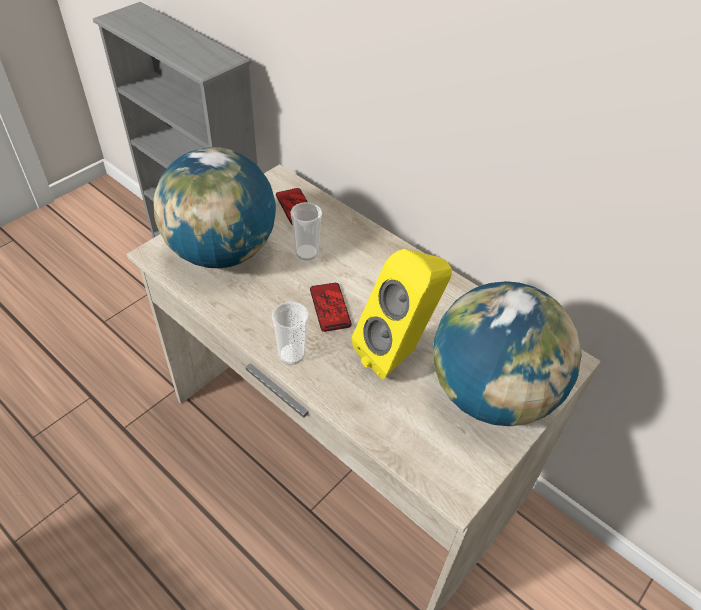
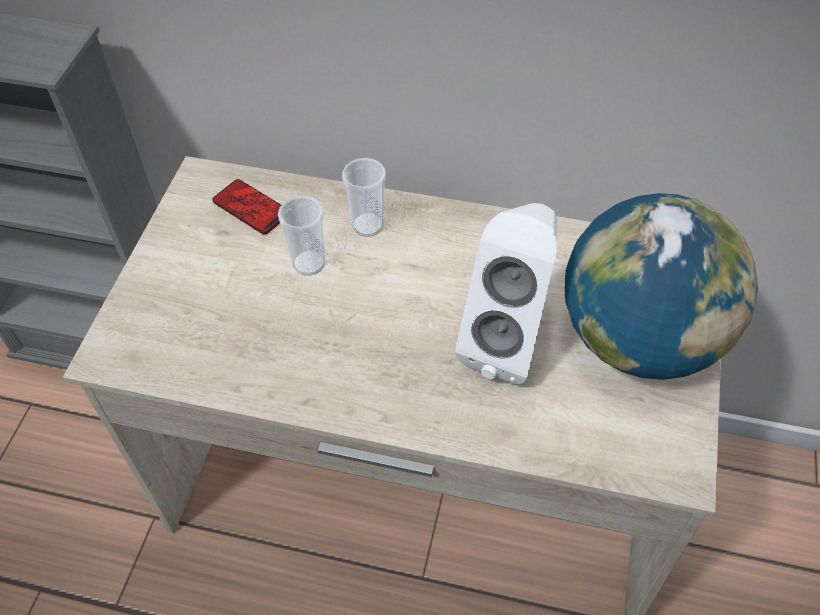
camera: 25 degrees left, 5 degrees up
(222, 252) = (197, 313): globe -> none
(292, 354) = (385, 406): cup -> cup (368, 225)
(330, 307) = (388, 322): phone -> none
(398, 353) = (508, 341): yellow speaker -> white speaker

